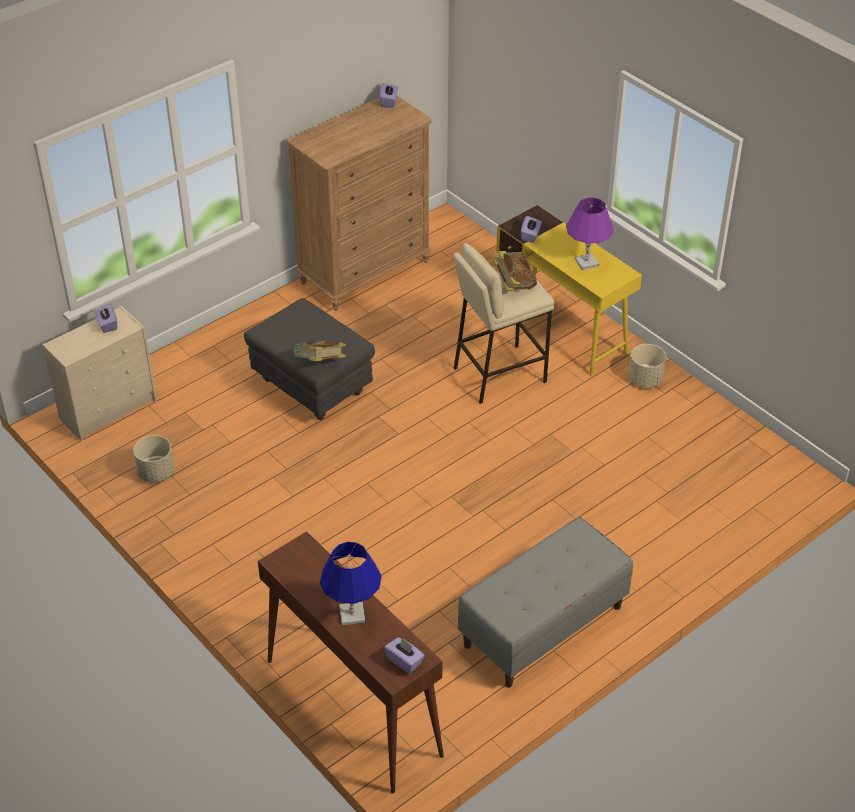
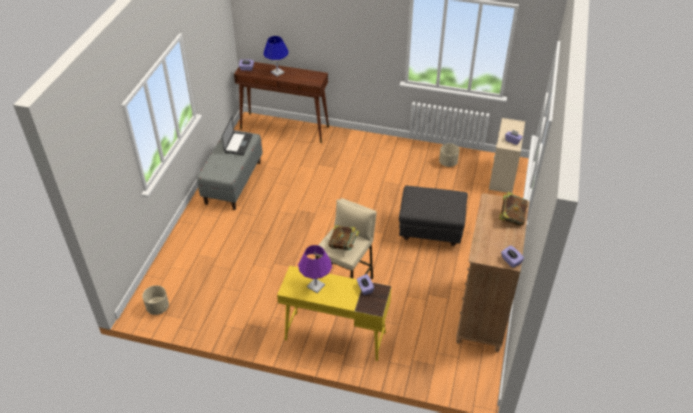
camera: 145 degrees right, 0 degrees up
(320, 363) = (411, 190): book -> book (511, 217)
(515, 592) = (238, 144): none -> laptop
(645, 379) = (263, 327): beige planter -> beige planter (158, 308)

